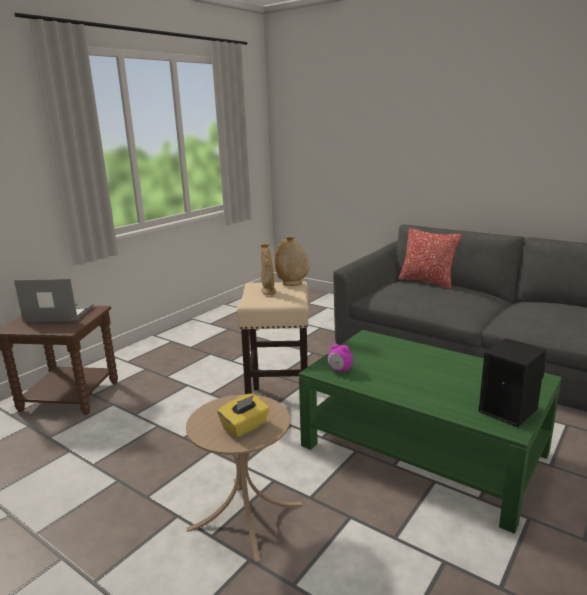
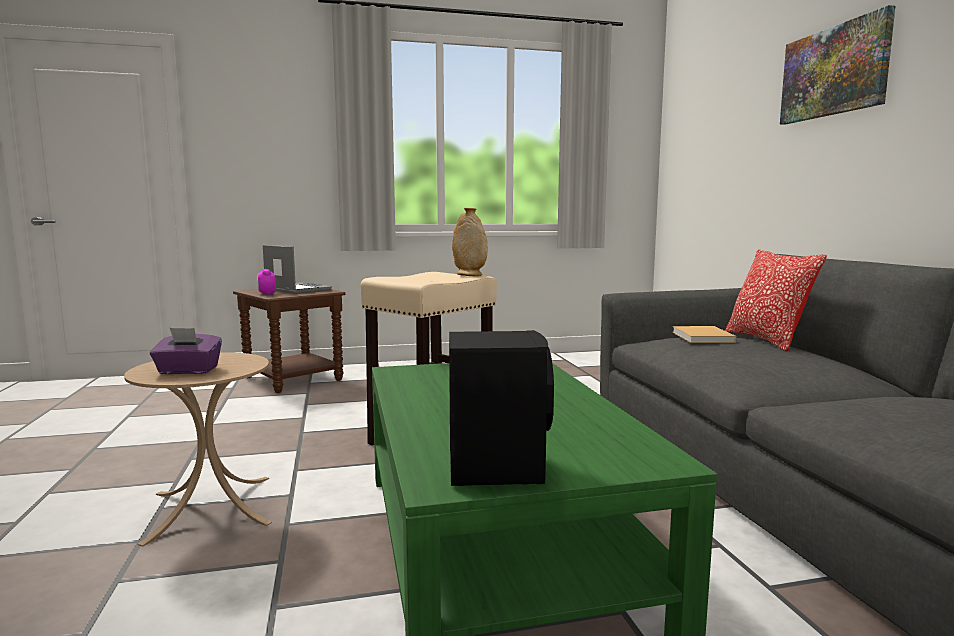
camera: 40 degrees right, 10 degrees down
(245, 427) = (188, 371): yellow tissue box -> purple tissue box
(268, 292) = (427, 276): beige vase -> none
(339, 370) = (414, 375): alarm clock -> alarm clock (266, 294)
(401, 288) = (703, 337): none -> beige book
(422, 113) = (834, 71): none -> picture

